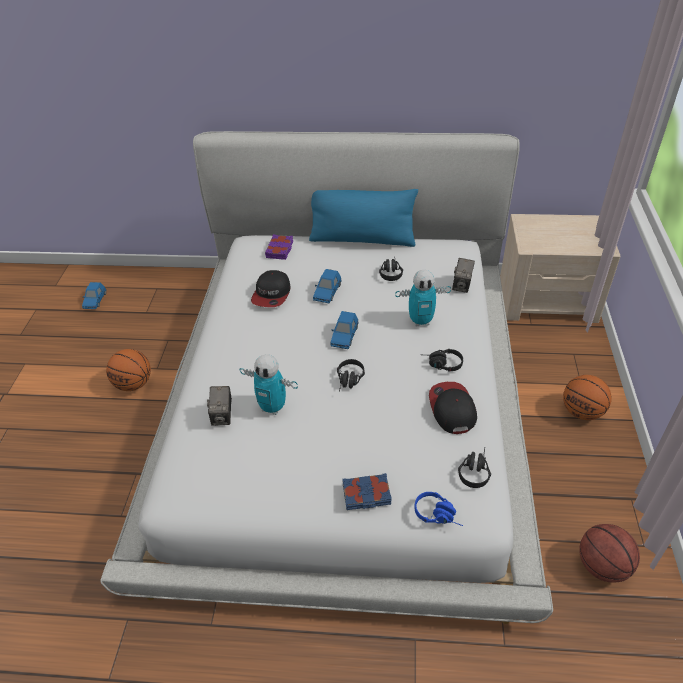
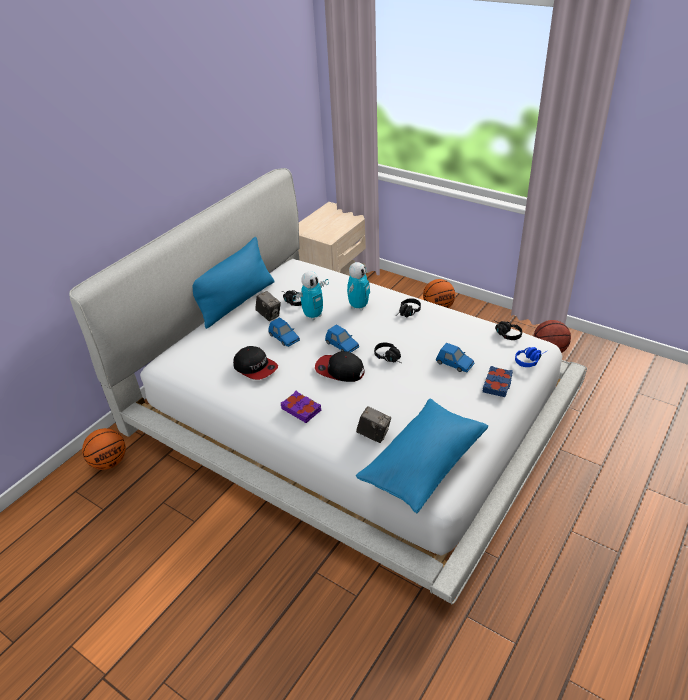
camera: 60 degrees left, 5 degrees down
(95, 300) = (34, 551): blue toy car -> blue toy car (454, 364)
(134, 384) = (199, 545): basketball -> basketball (109, 462)
(200, 473) = (423, 464): none -> blue pillow
(273, 407) = (386, 404): toy robot -> toy robot (313, 316)
(280, 250) = (201, 346): purple book -> purple book (301, 409)
(452, 409) = (450, 323): cap -> cap (339, 370)
(462, 286) = (339, 278): camera -> camera (269, 315)

